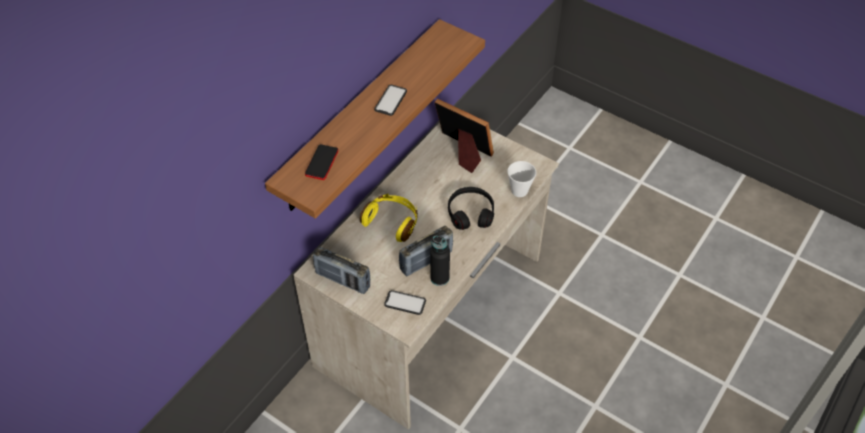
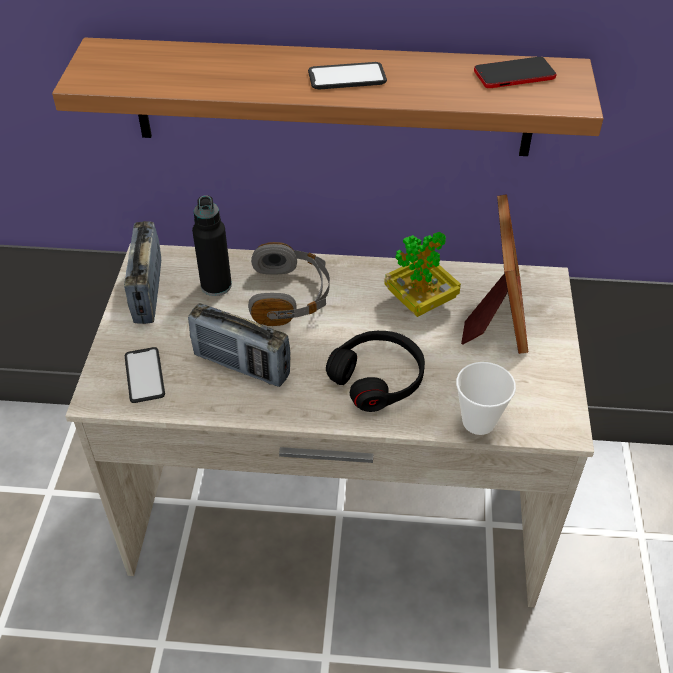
camera: 60 degrees right, 5 degrees down
(321, 163) = (157, 65): phone -> phone (514, 74)
(392, 222) = (290, 296): yellow headphones -> grey headphones
(433, 173) = (420, 301): none -> potted plant
(439, 278) = (217, 396): black bottle -> black bottle (216, 285)

